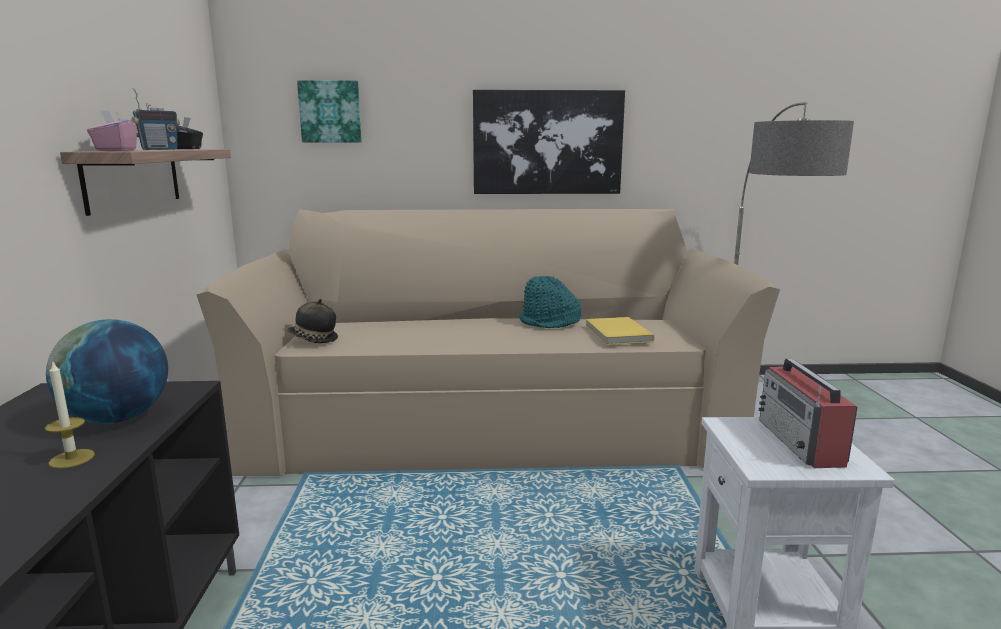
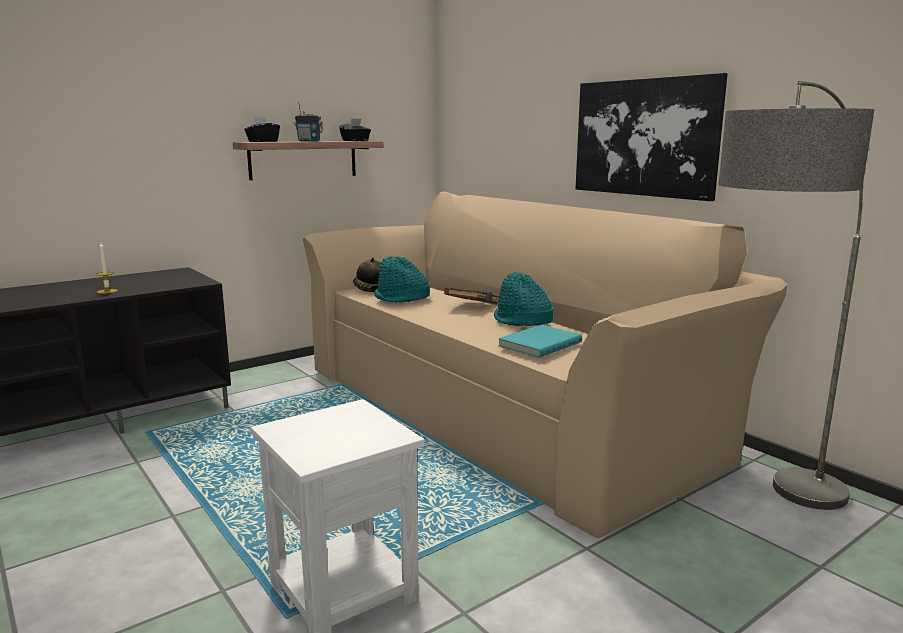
camera: 55 degrees right, 0 degrees up
(115, 150) = (263, 141): pink tissue box -> black tissue box
(117, 419) = (155, 285): globe -> none
(330, 112) = (489, 109): picture -> none
(390, 337) = (401, 298): none -> turquoise hat
(473, 325) = (472, 307): none -> brown book
(616, 334) = (538, 344): yellow book -> turquoise book
(801, 443) = (344, 436): radio -> none

